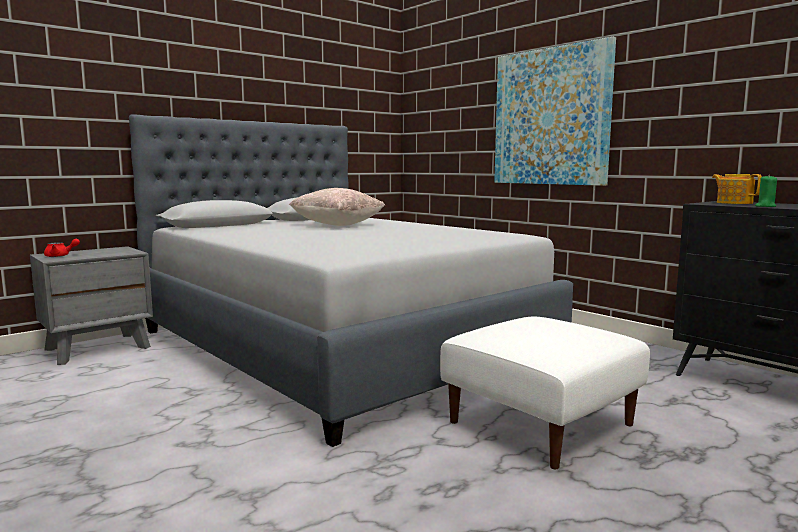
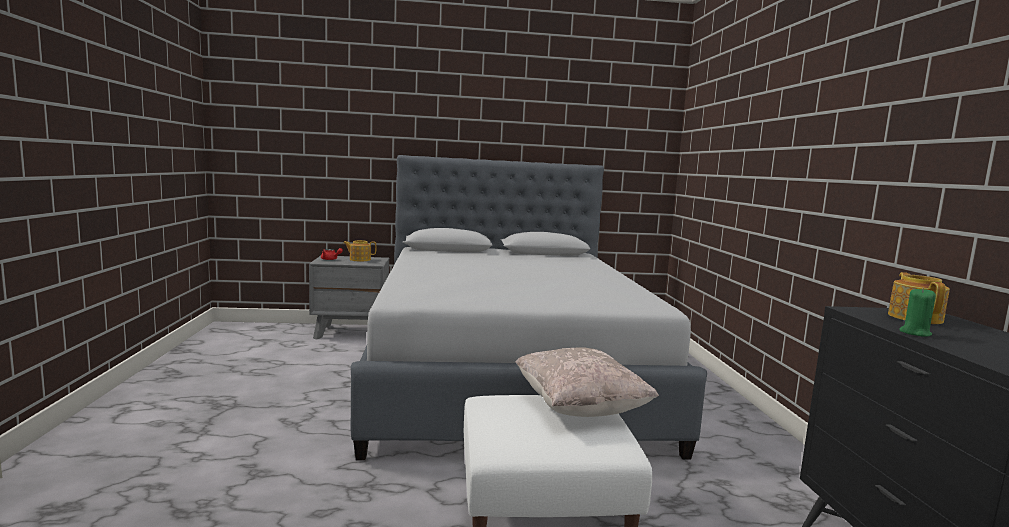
camera: 35 degrees right, 0 degrees up
(98, 251) = (359, 259): none -> teapot
(337, 225) = (531, 264): beige pillow -> beige pillow (579, 408)
(550, 117) = (785, 170): picture -> none

